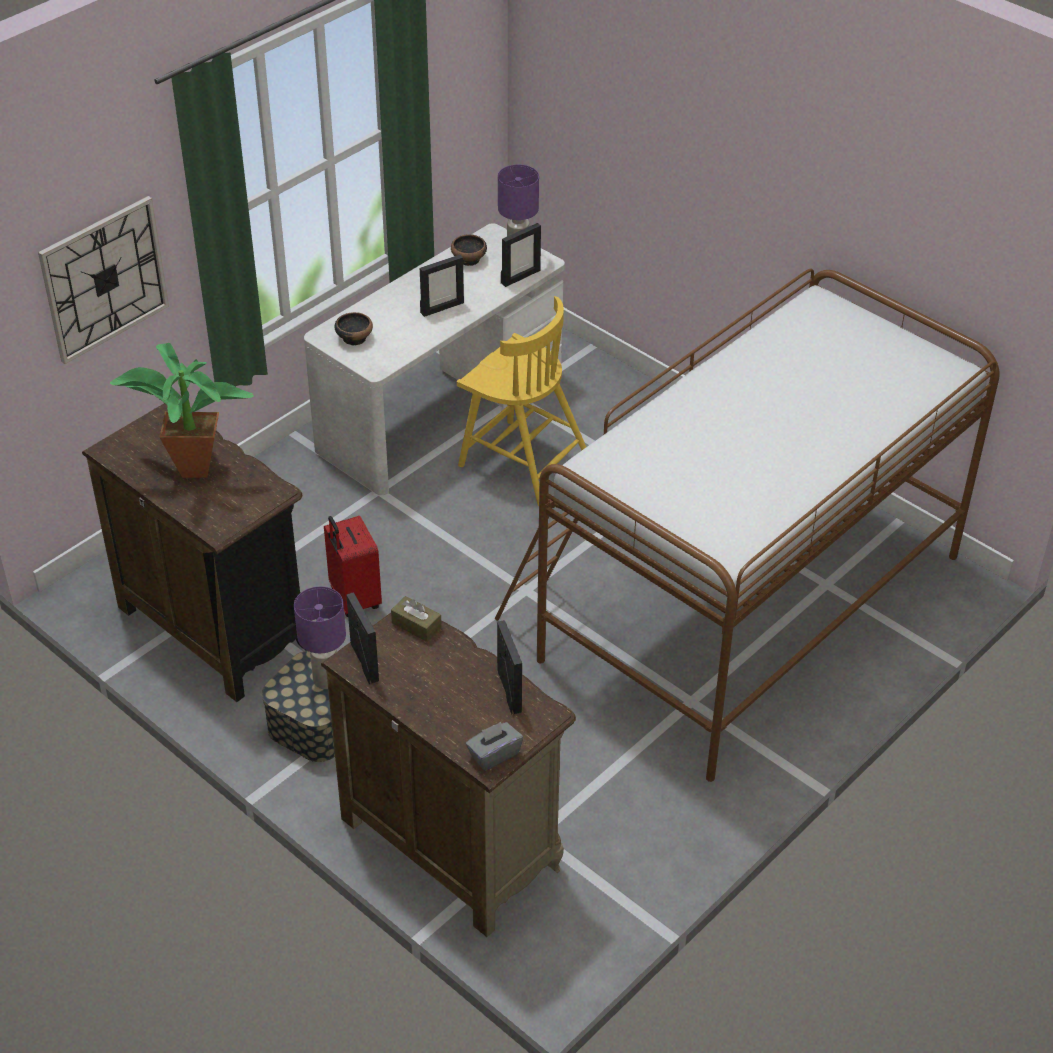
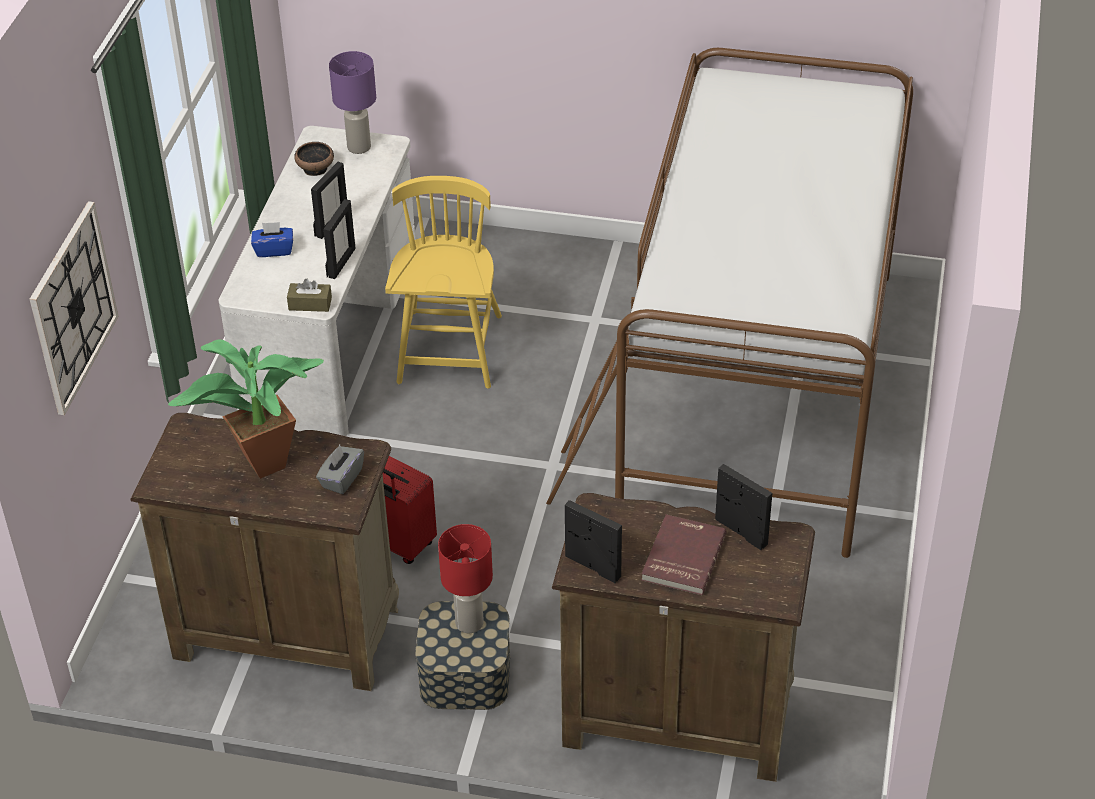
camera: 30 degrees left, 0 degrees up
(216, 625) = (288, 630): black dresser -> beige dresser
(325, 680) = (469, 624): purple table lamp -> red table lamp
(354, 338) = (272, 285): bowl -> none
(380, 311) = (274, 250): none -> blue tissue box
(416, 625) = (608, 513): brown tissue box -> brown tissue box (310, 304)
(441, 688) = (682, 557): none -> red book
(494, 754) = (778, 591): grey tissue box -> grey tissue box (341, 479)
(520, 277) = (380, 166): picture frame -> picture frame (341, 262)
(522, 461) = (449, 351): yellow chair -> yellow chair turned 90 degrees counterclockwise

